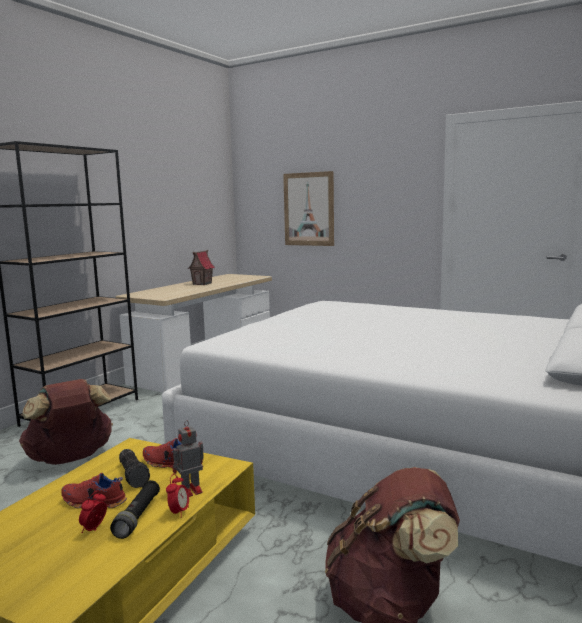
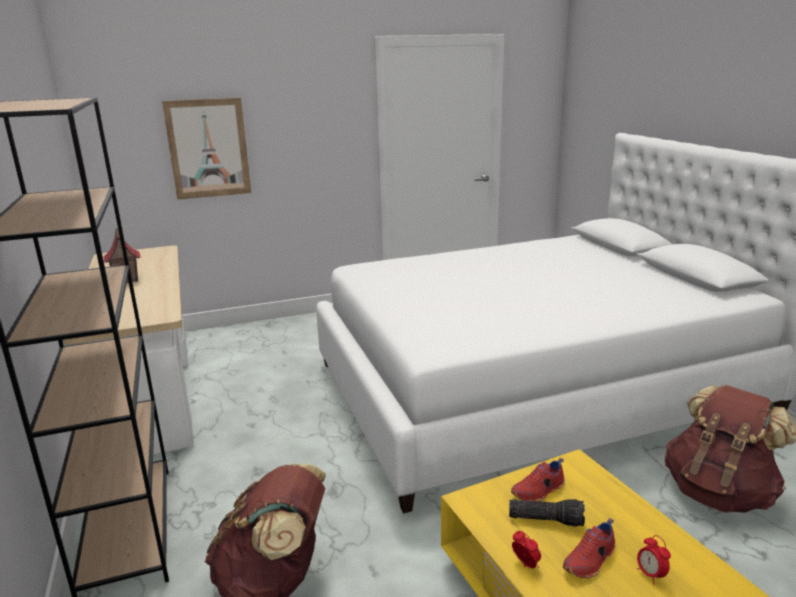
camera: 50 degrees left, 10 degrees up
(138, 516) = (642, 542): black flashlight -> none
(179, 512) = (650, 516): alarm clock -> alarm clock (525, 565)
(189, 491) = (611, 498): toy robot -> none

